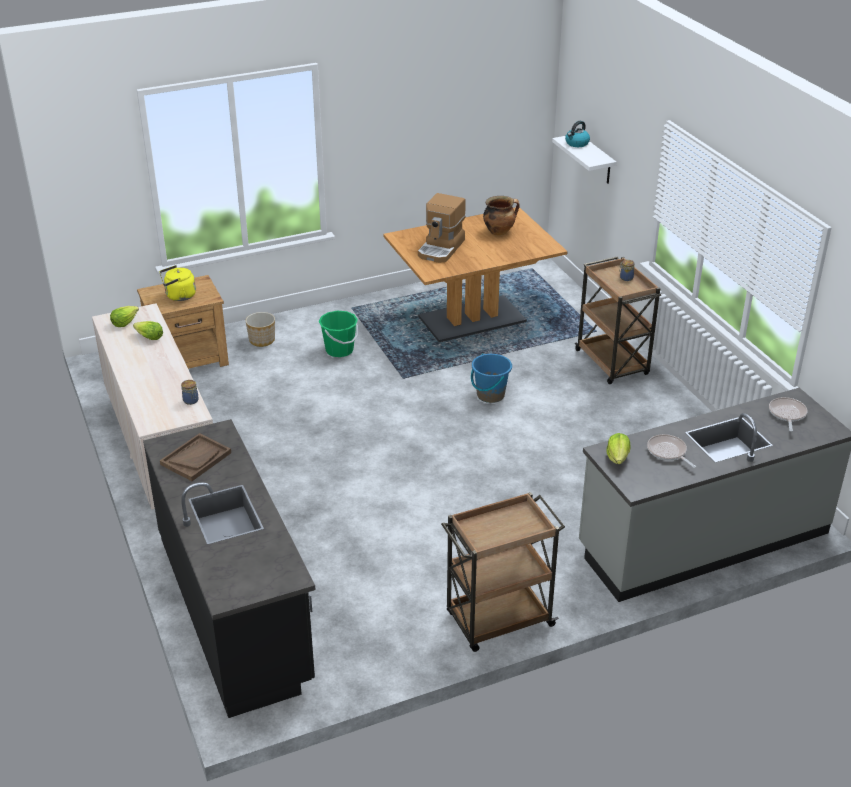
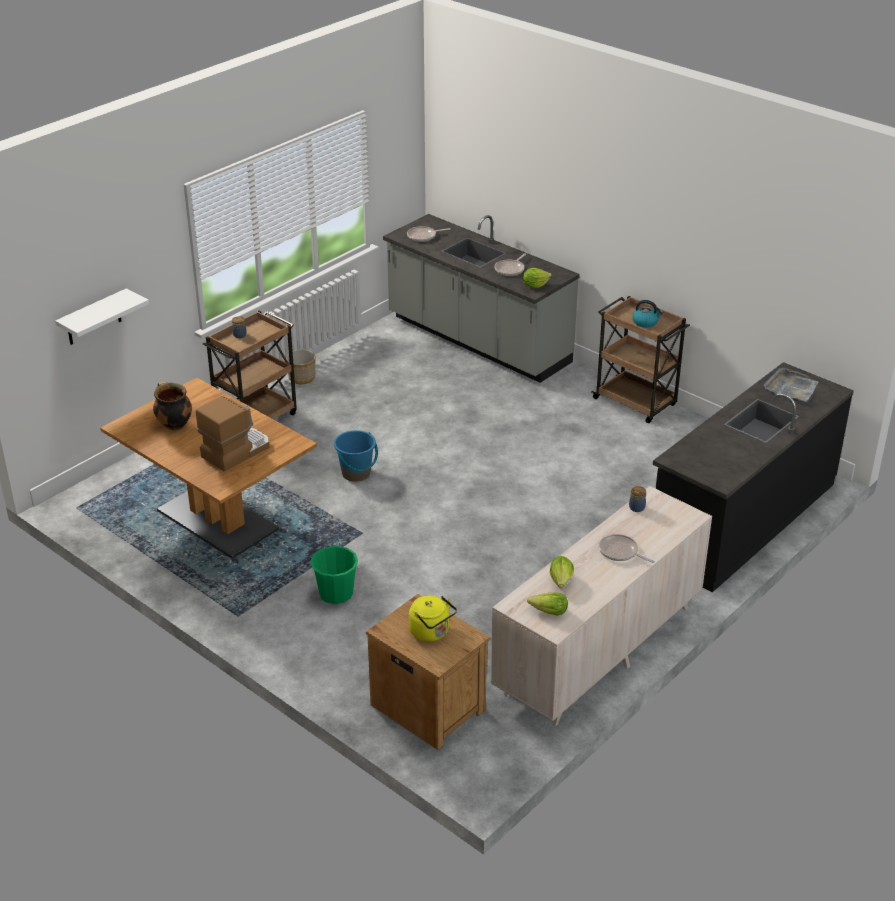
camera: 115 degrees left, 0 degrees up
(148, 373) = (620, 552): none -> frying pan
(196, 458) = (719, 457): brown tray -> none
(260, 564) = (791, 388): none -> grey tray
(262, 340) = (351, 662): planter -> planter (301, 378)
(441, 248) = (235, 451): coffee machine -> coffee machine turned 45 degrees counterclockwise
(576, 143) = (88, 316): kettle -> kettle (645, 322)

